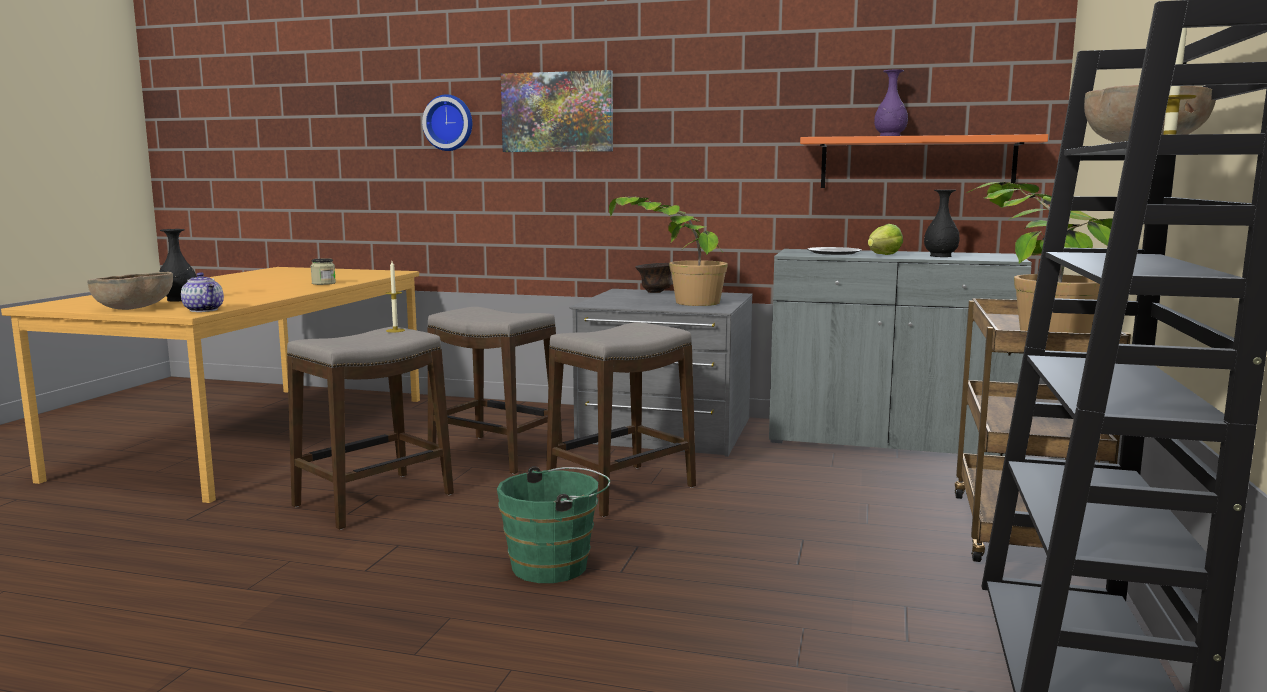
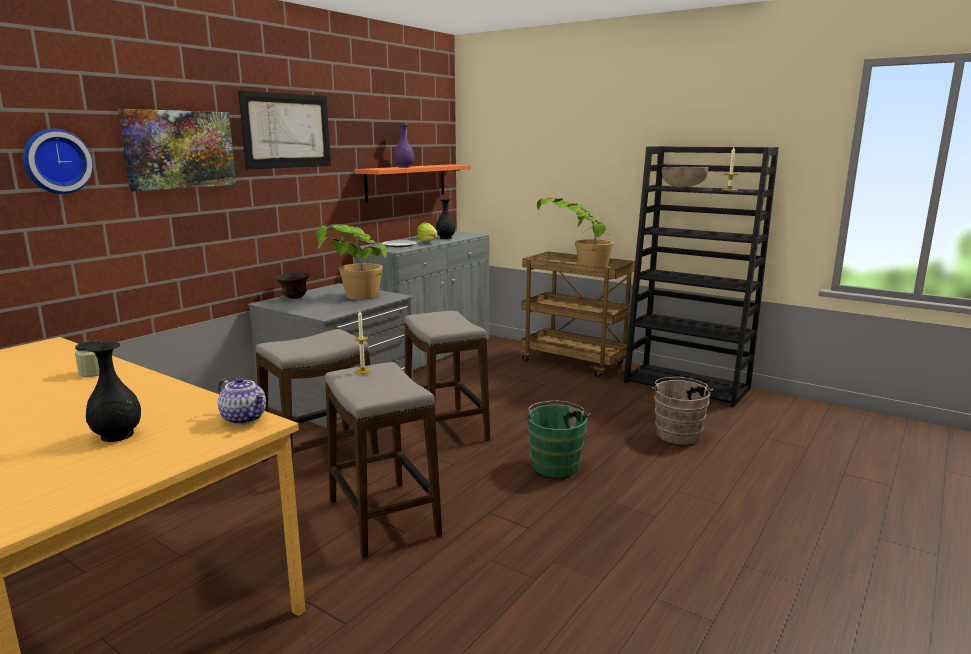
camera: 70 degrees left, 5 degrees up
(134, 309) = (169, 455): brown bowl -> none
(205, 310) = (245, 418): teapot -> teapot turned 60 degrees clockwise
(694, 88) = (287, 130): none -> picture
(766, 659) = (678, 433): none -> brown bucket

